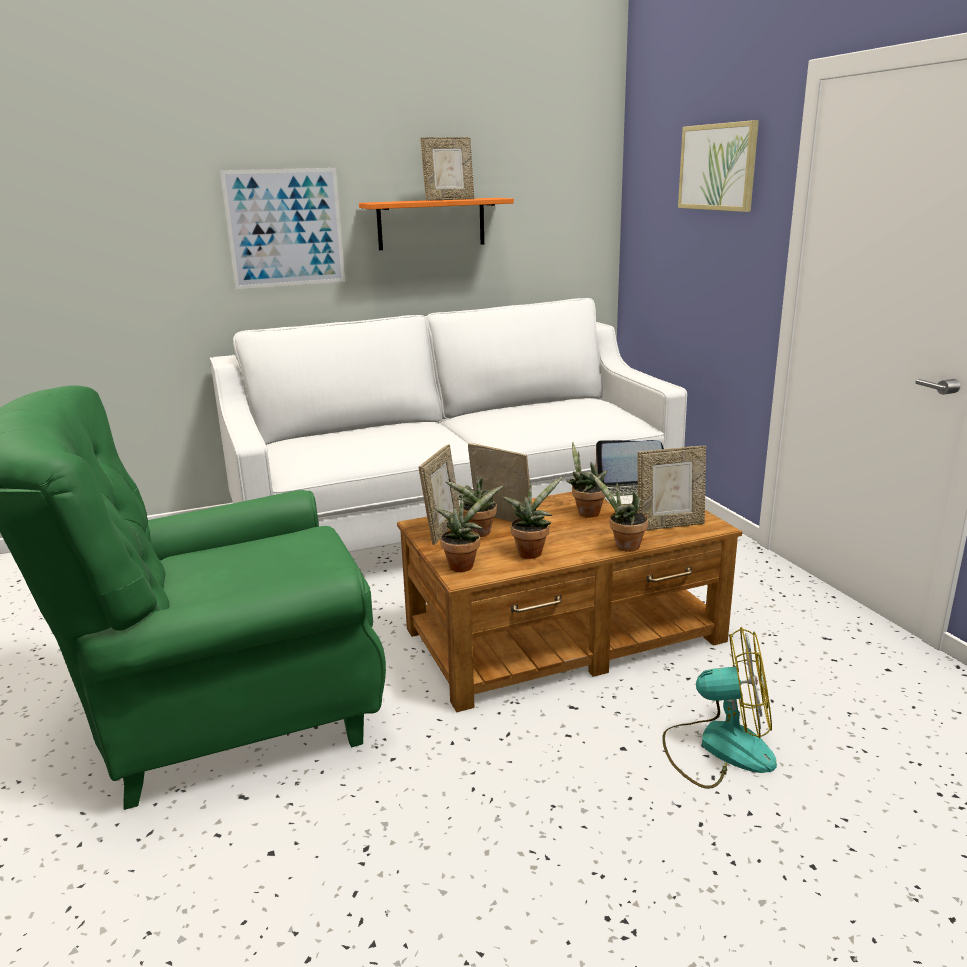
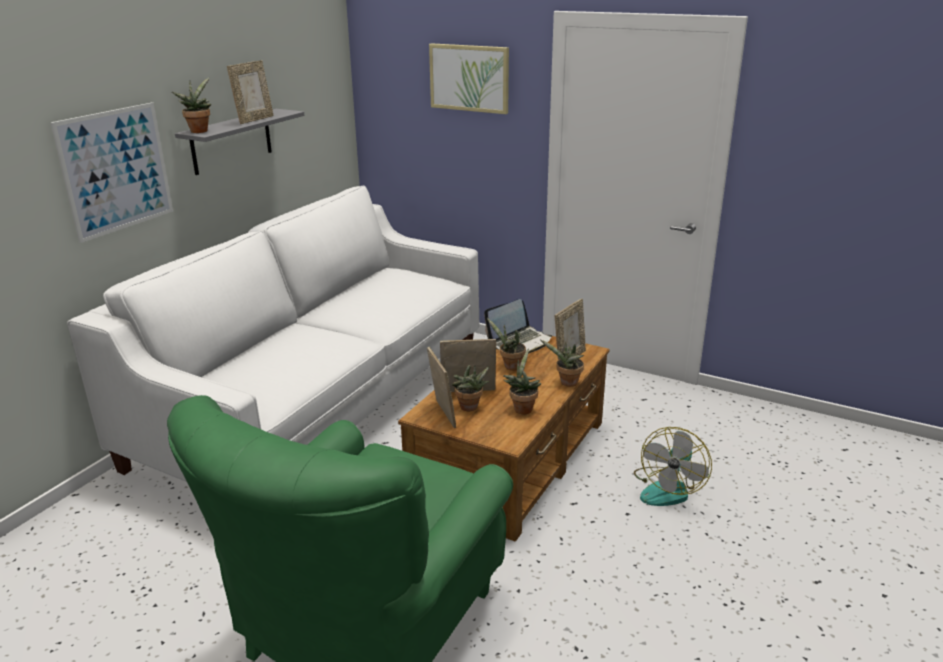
camera: 40 degrees left, 5 degrees up
(431, 223) = (231, 141): orange shelf -> grey shelf
(463, 565) = (497, 434): potted plant -> potted plant (199, 131)
(718, 747) = (668, 488): fan -> fan turned 150 degrees clockwise

